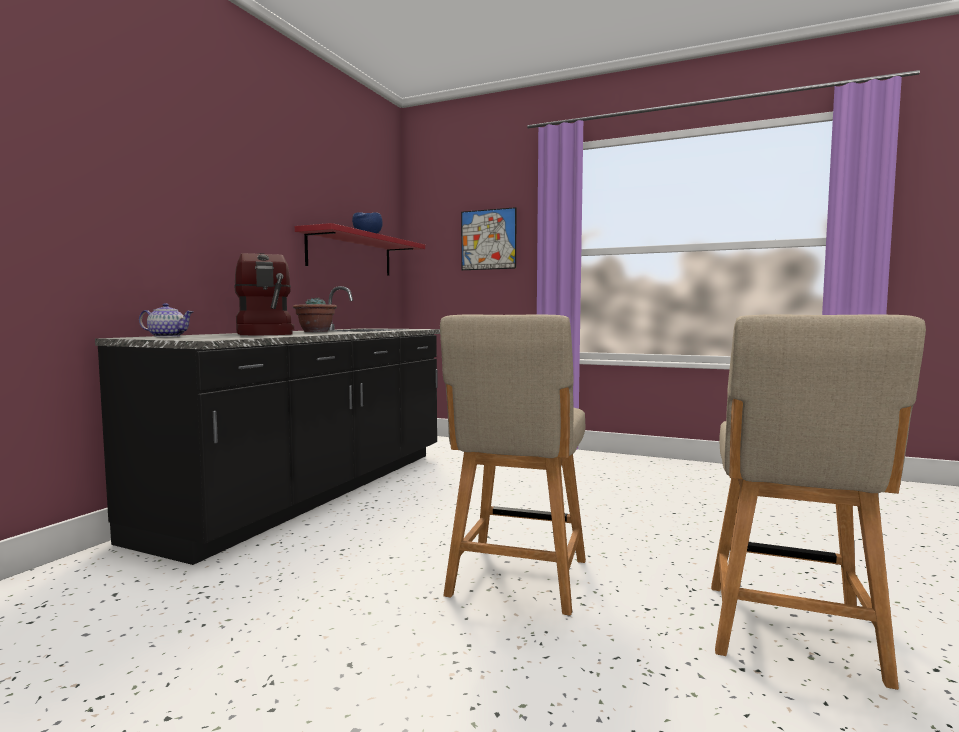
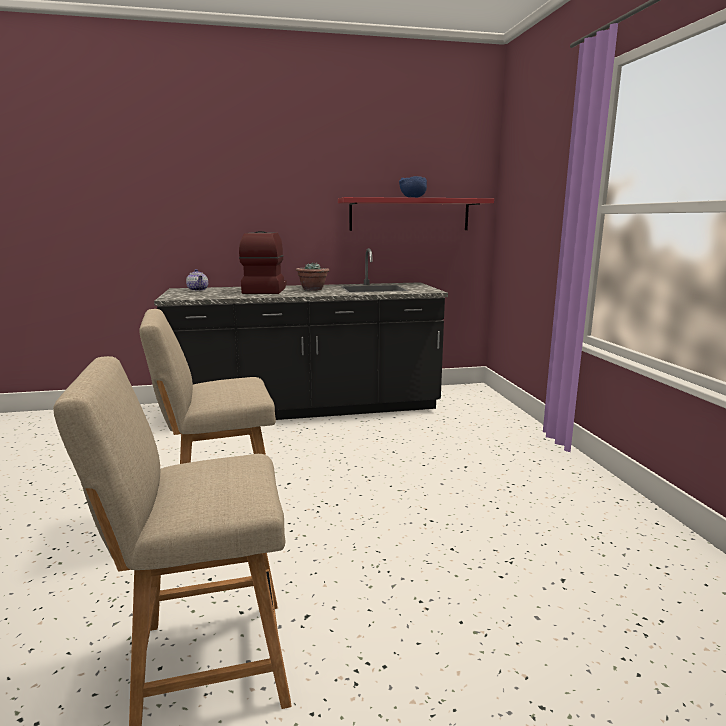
camera: 55 degrees right, 10 degrees up
(265, 333) = (264, 290): coffee machine -> coffee machine turned 150 degrees clockwise
(488, 239) = (544, 191): picture -> none

